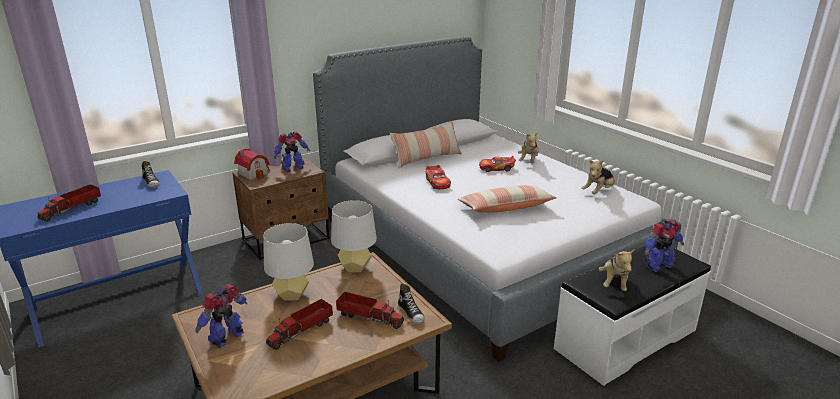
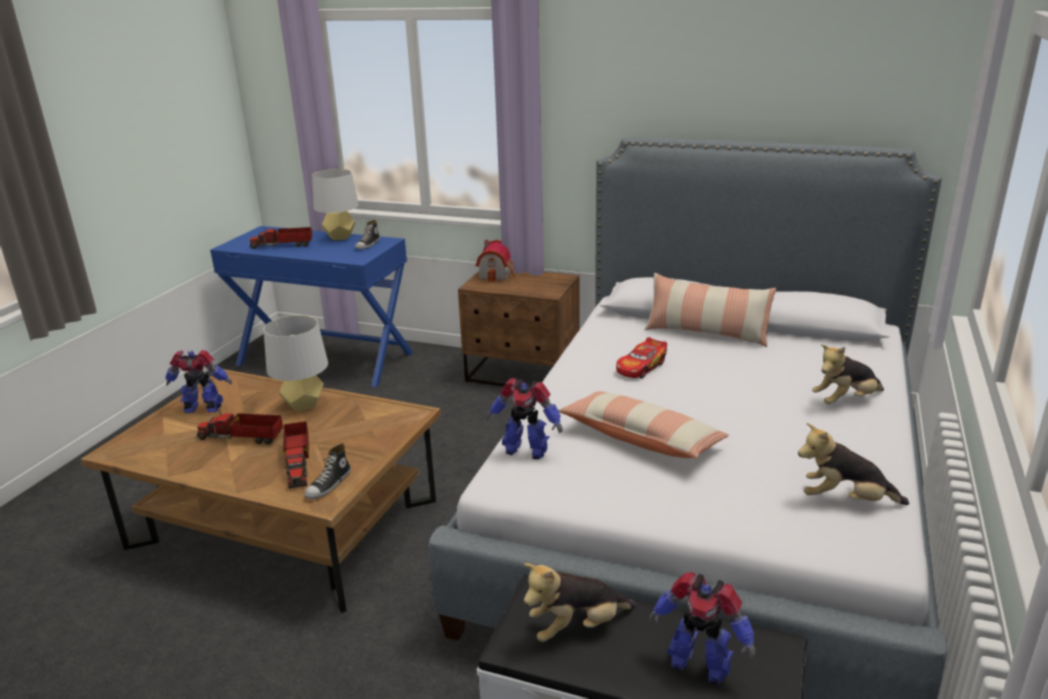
camera: 55 degrees right, 0 degrees up
(292, 168) = (540, 283): toy robot -> toy robot (526, 449)
(355, 267) = (392, 412): grey table lamp -> grey table lamp (340, 237)
(497, 168) = (767, 387): toy car -> none

